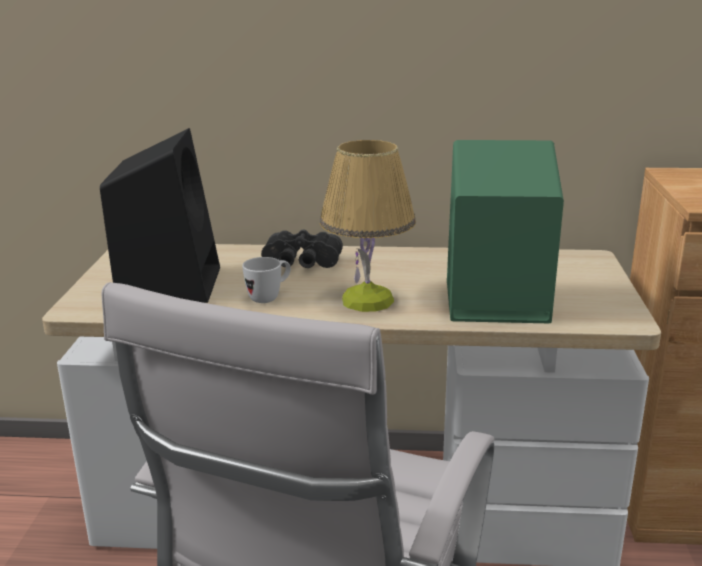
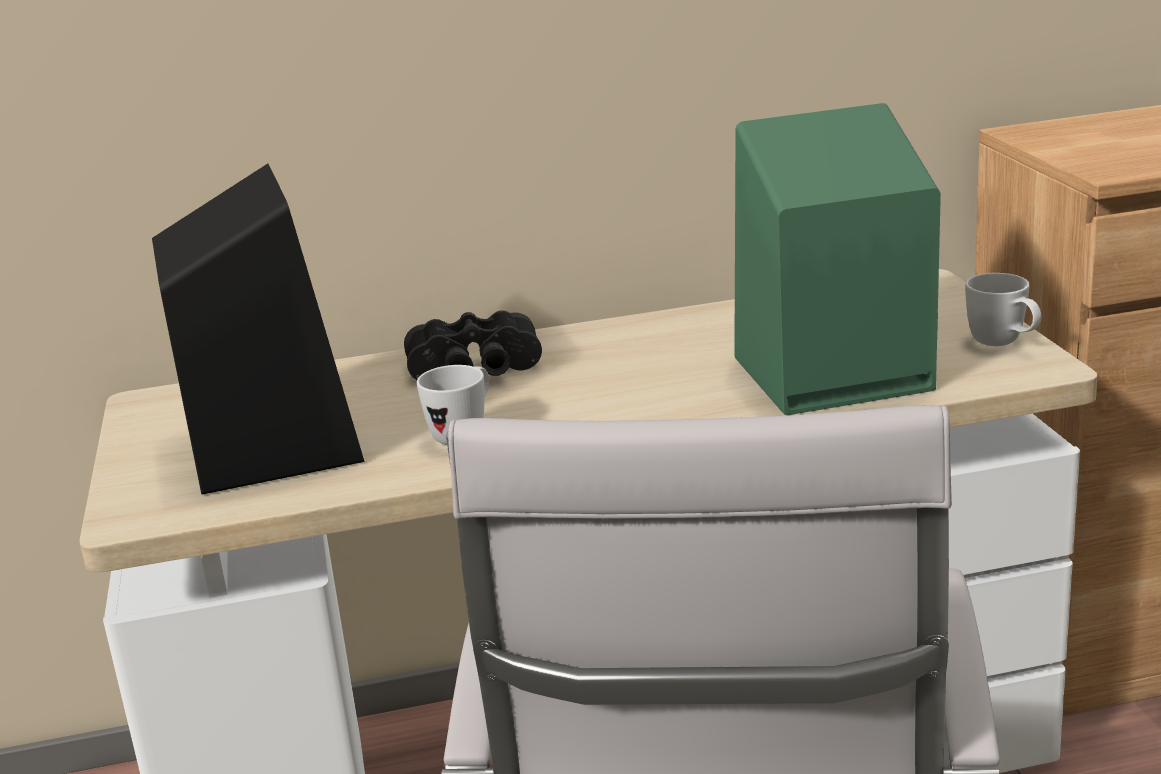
camera: 15 degrees left, 0 degrees up
(367, 300) = (630, 408): table lamp -> none
(613, 303) = (1004, 344): none -> white mug

